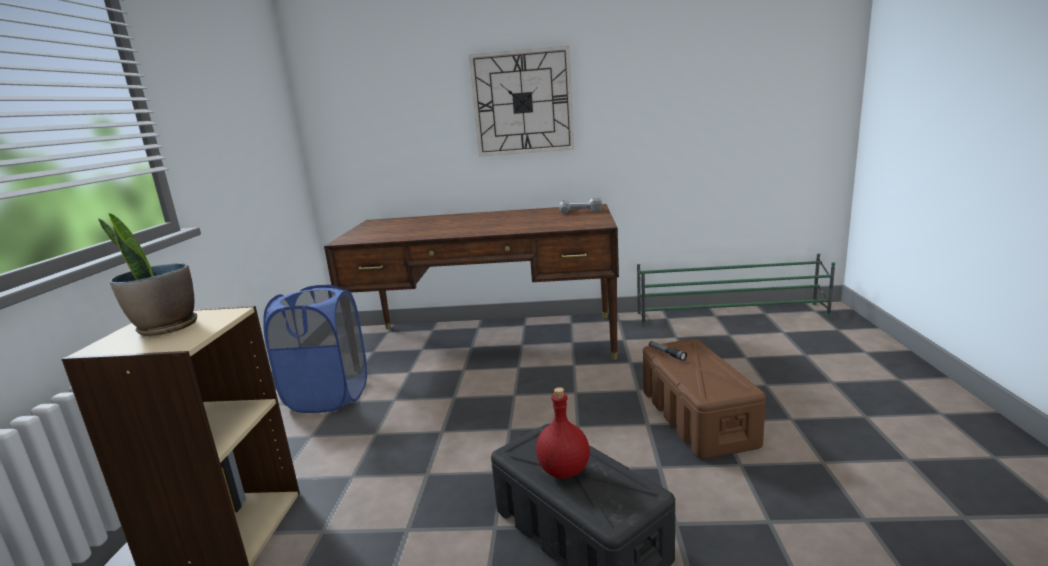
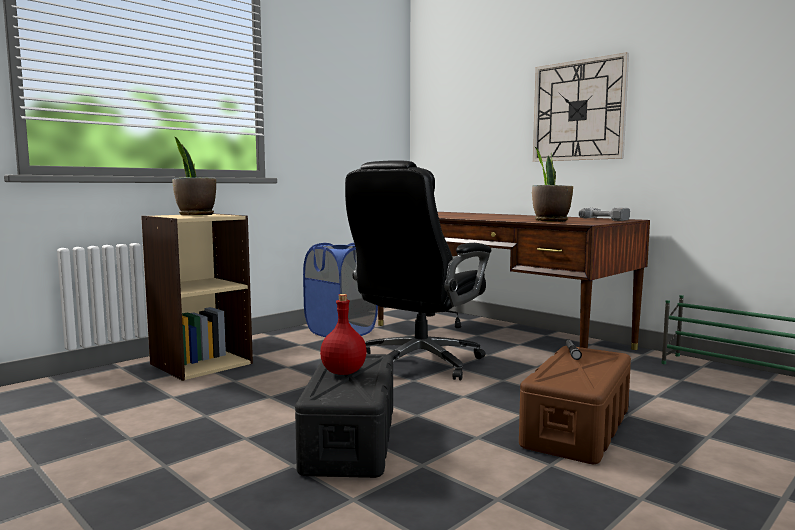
camera: 40 degrees right, 10 degrees down
(477, 405) = (418, 363): none -> black office chair
(557, 225) = (550, 221): none -> potted plant

